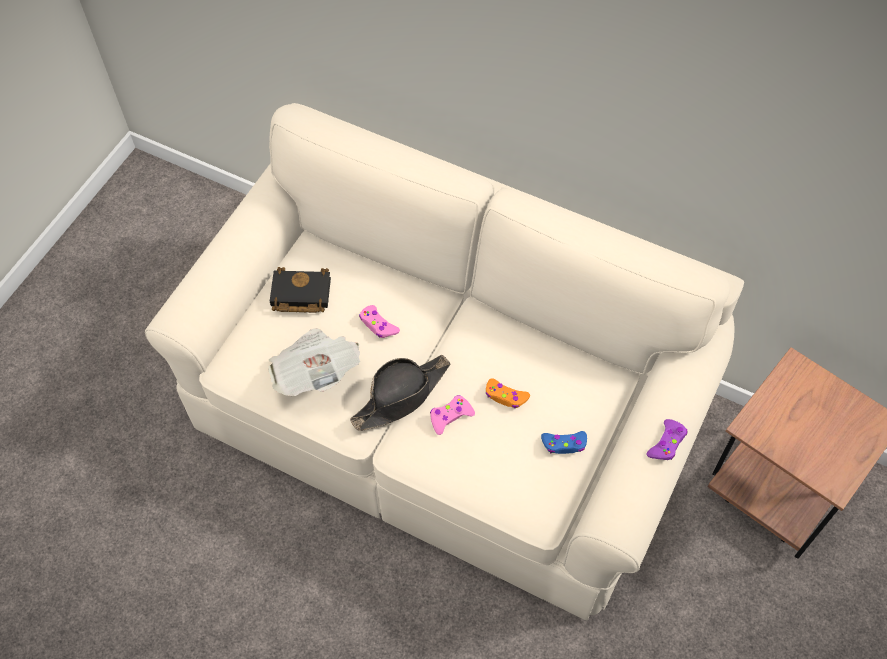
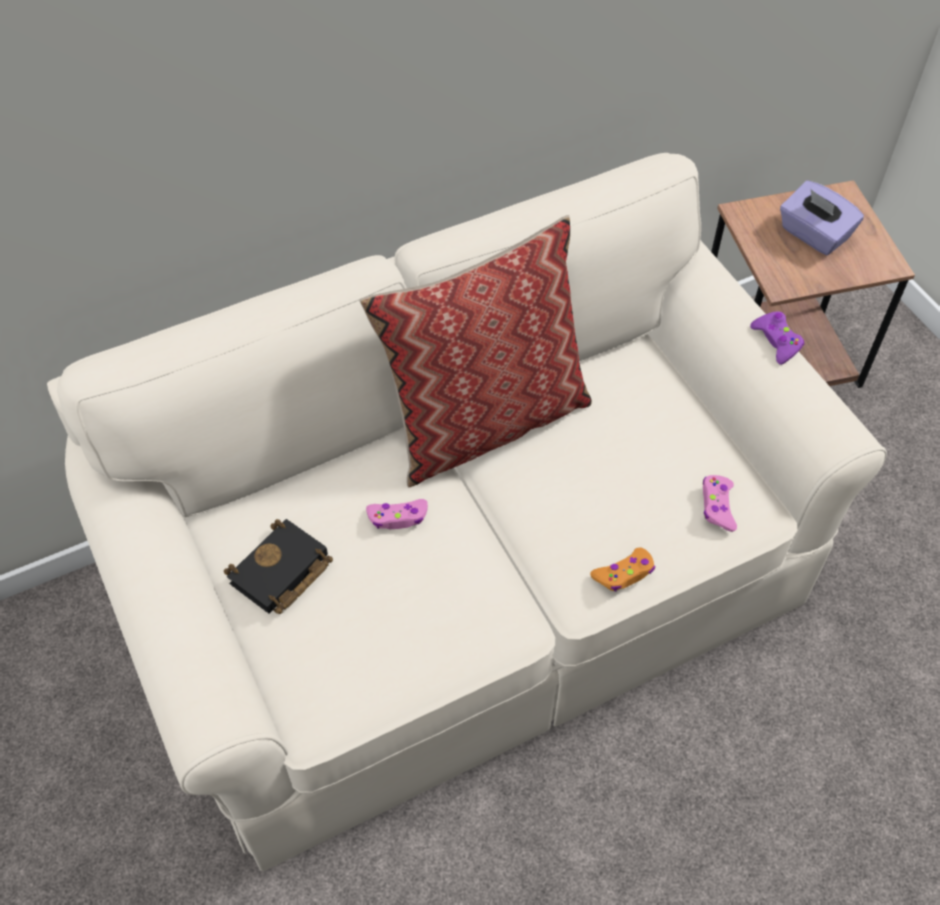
camera: 55 degrees left, 5 degrees down
(316, 373) = (407, 620): newspaper -> none
(401, 395) = (511, 550): black hat -> none
(450, 416) = (577, 519): pink game controller -> pink game controller (717, 506)
(484, 325) = (485, 420): none -> pillow
(505, 396) = (592, 454): orange game controller -> orange game controller (624, 574)
(564, 444) = (690, 439): blue game controller -> none
(818, 422) = (813, 235): none -> purple tissue box

